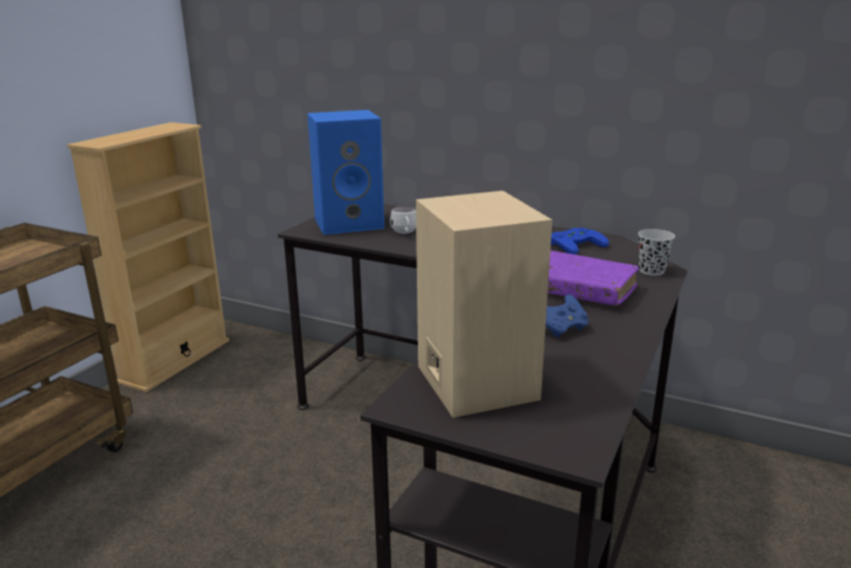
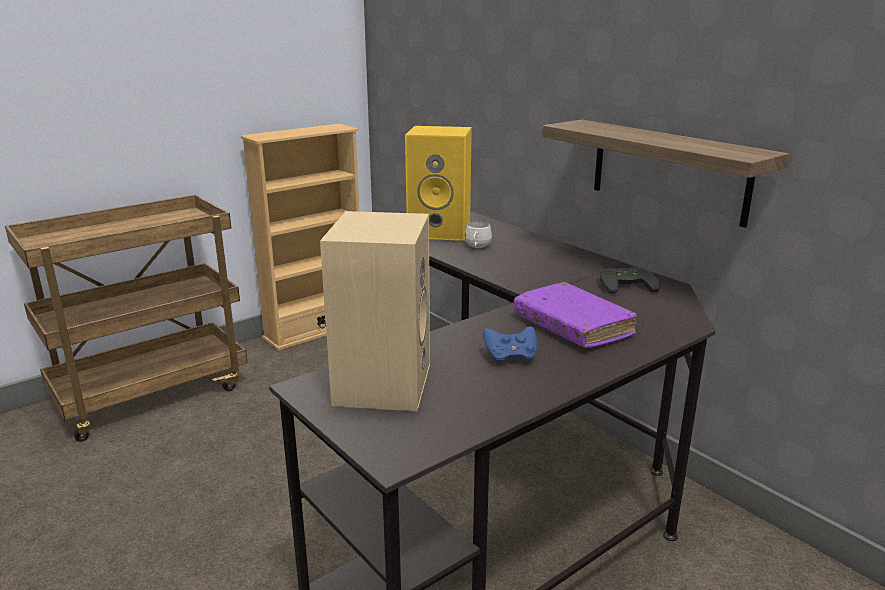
camera: 25 degrees right, 0 degrees up
(350, 223) = (441, 231): blue speaker -> yellow speaker
(574, 244) = (626, 284): blue game controller -> black game controller
(589, 133) = (668, 171): none -> shelf
(651, 271) = (673, 324): black cup -> none

